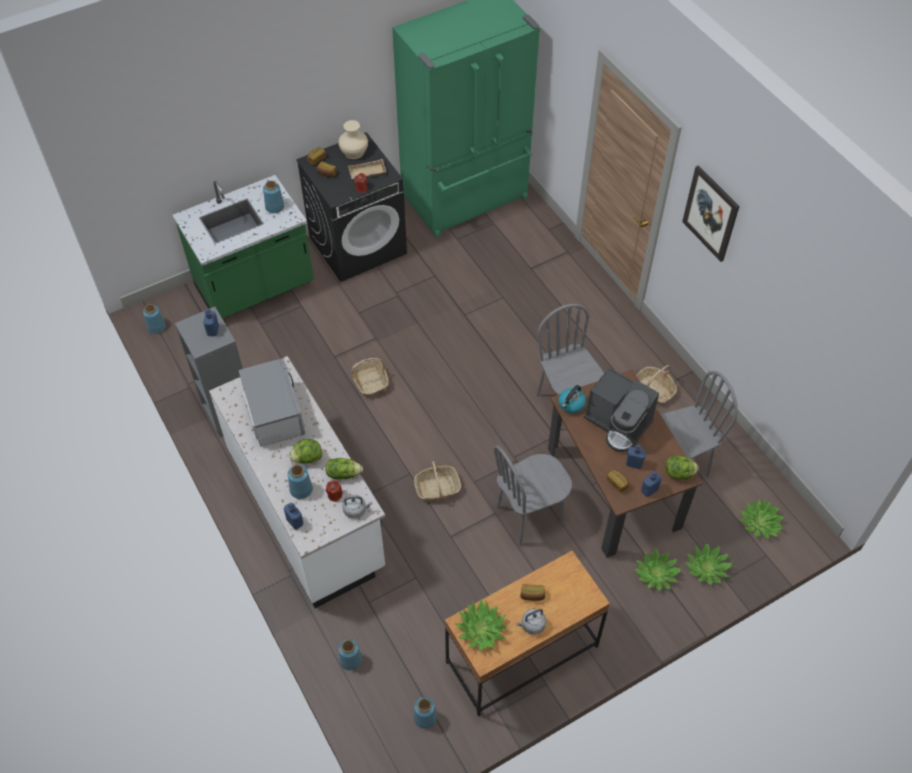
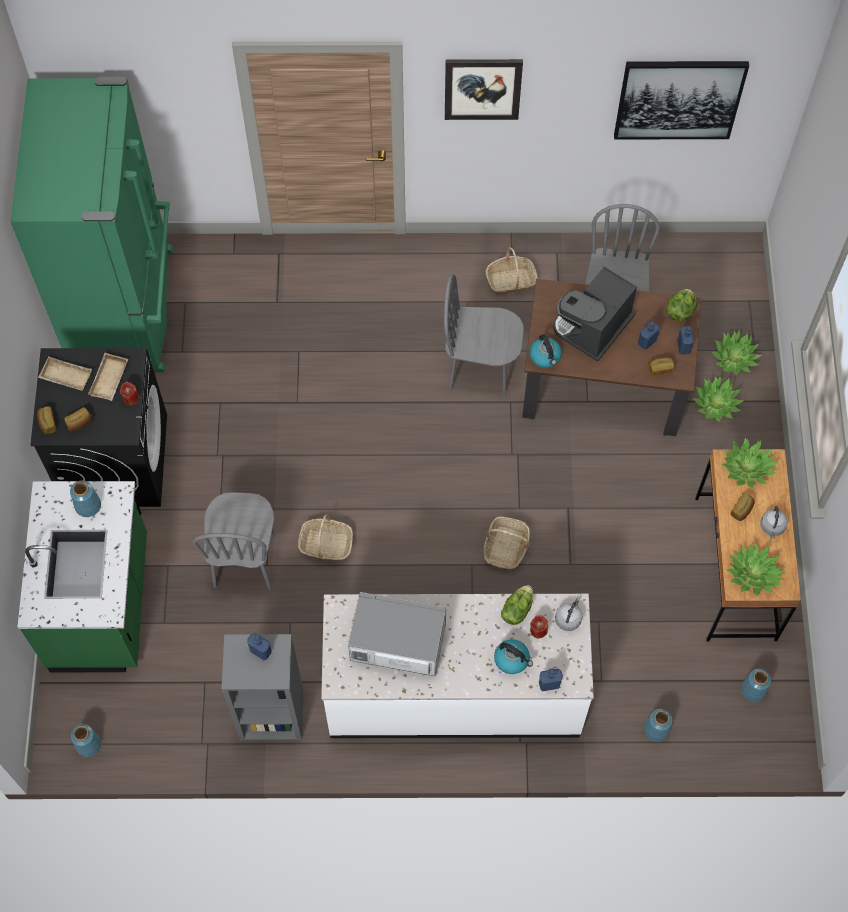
camera: 60 degrees left, 10 degrees up
(301, 489) = (512, 659): blue vase -> kettle
(307, 458) = (476, 636): lettuce -> none
(354, 152) = (65, 377): beige vase -> beige tray
(529, 516) = (589, 478): grey chair -> grey chair (245, 561)
(618, 423) = (593, 328): coffee machine -> coffee machine turned 150 degrees clockwise
(760, 523) = (714, 284): potted plant -> potted plant (747, 467)
(820, 339) = (679, 99): none -> picture

